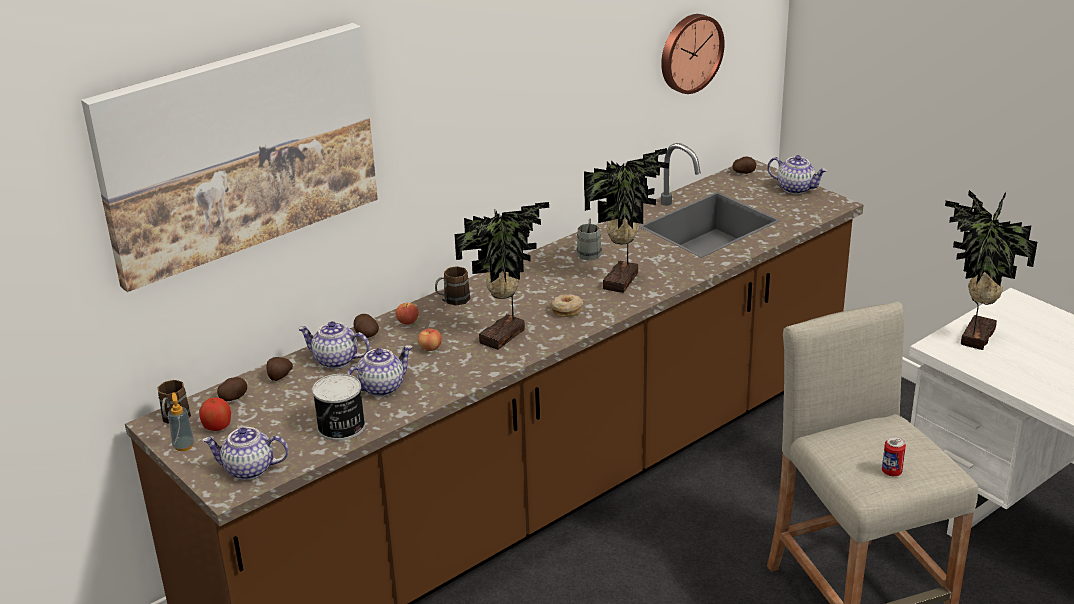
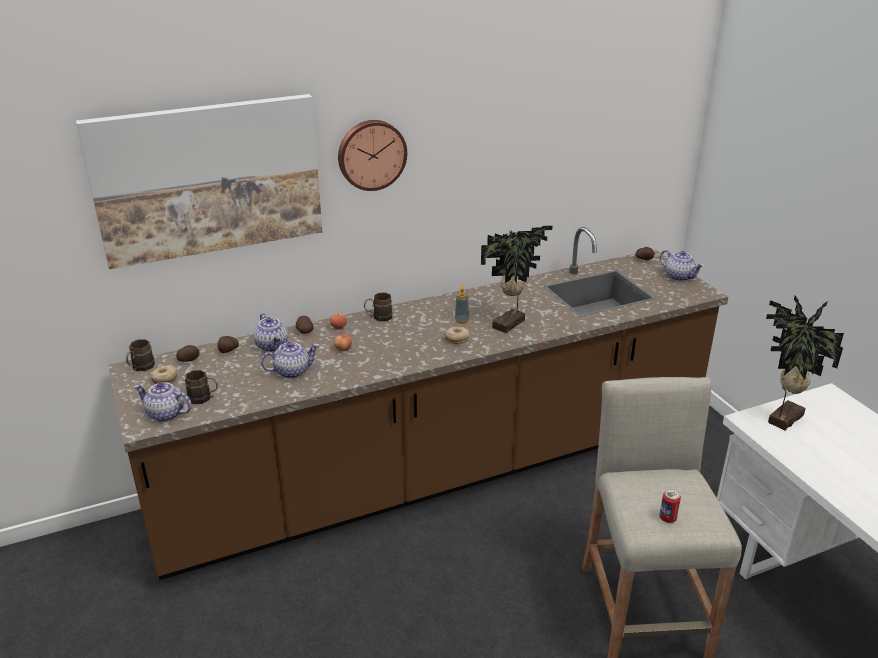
camera: 15 degrees right, 0 degrees up
(184, 446) = (134, 388): soap dispenser -> soap dispenser (461, 320)
(217, 427) = (164, 379): apple -> donut
(287, 441) = (204, 398): none -> brown mug
(335, 360) = (272, 346): teapot -> teapot turned 150 degrees counterclockwise
(341, 427) = (247, 396): can -> none
(505, 337) = (401, 351): potted plant -> none
(589, 251) = (497, 298): grey mug -> none
(689, 52) = (607, 159): wall clock -> wall clock (371, 154)

